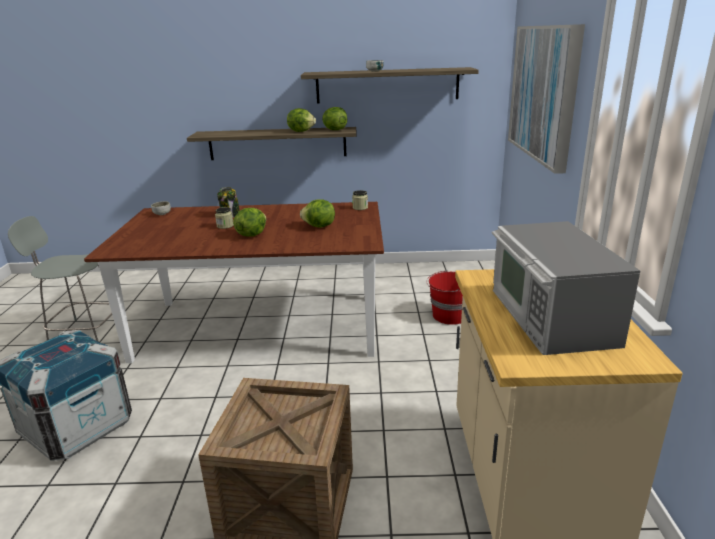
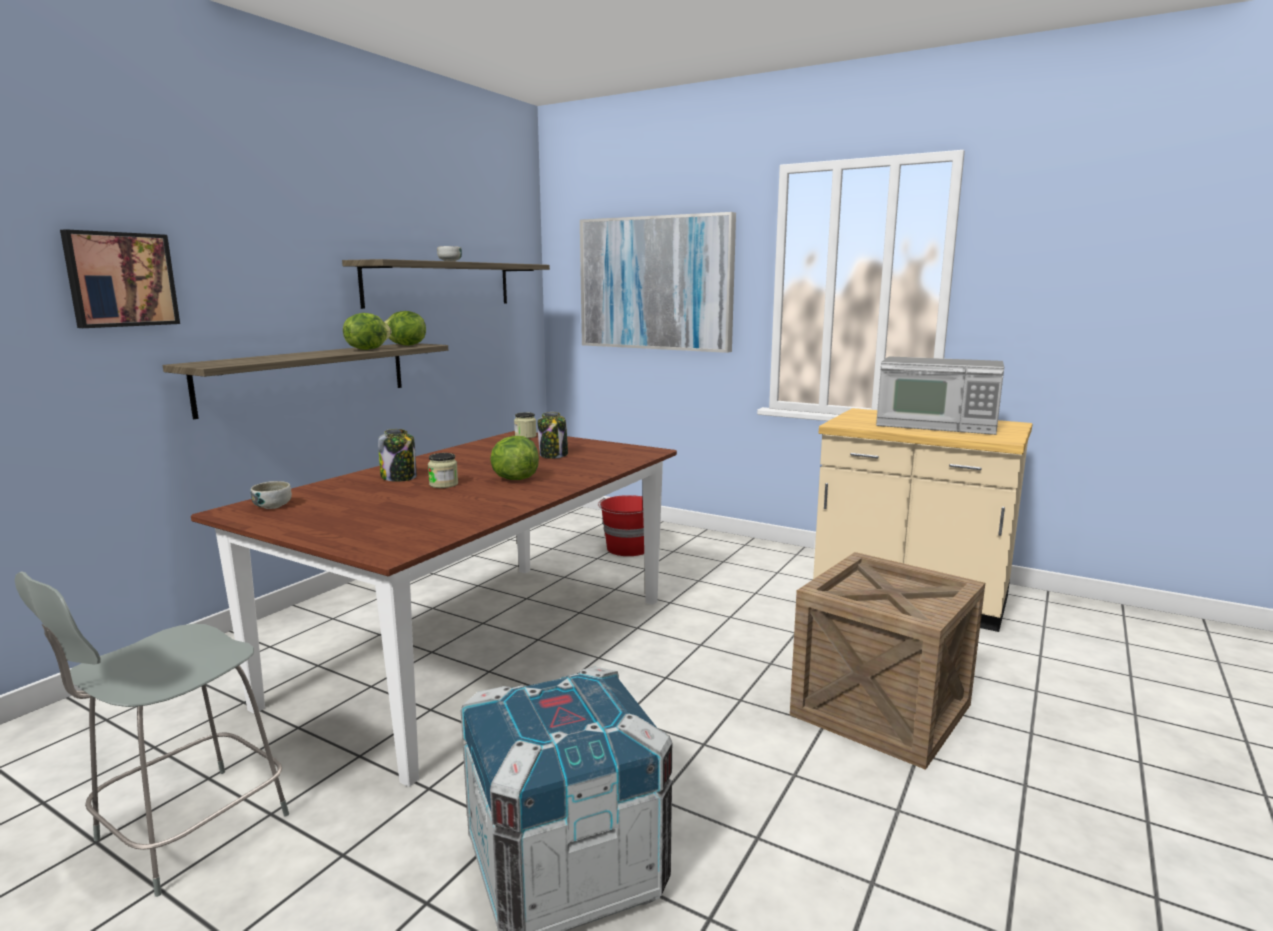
camera: 60 degrees left, 10 degrees down
(177, 89) = (120, 279): none -> picture
(319, 226) = (553, 455): lettuce -> jar

